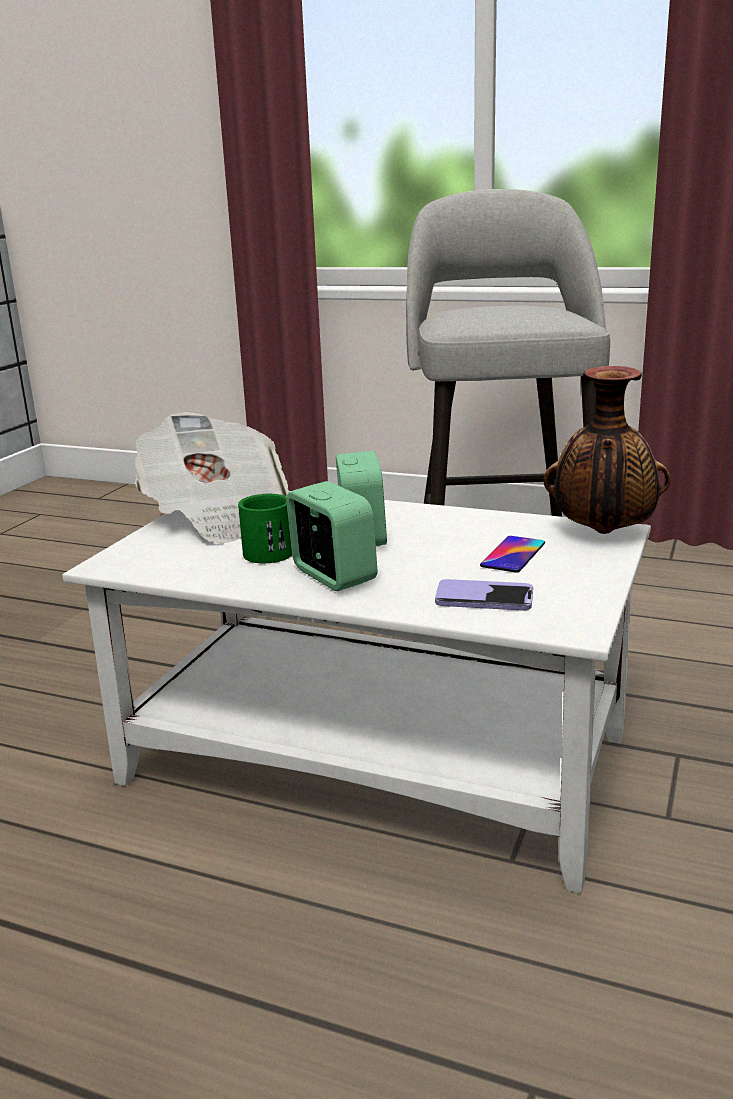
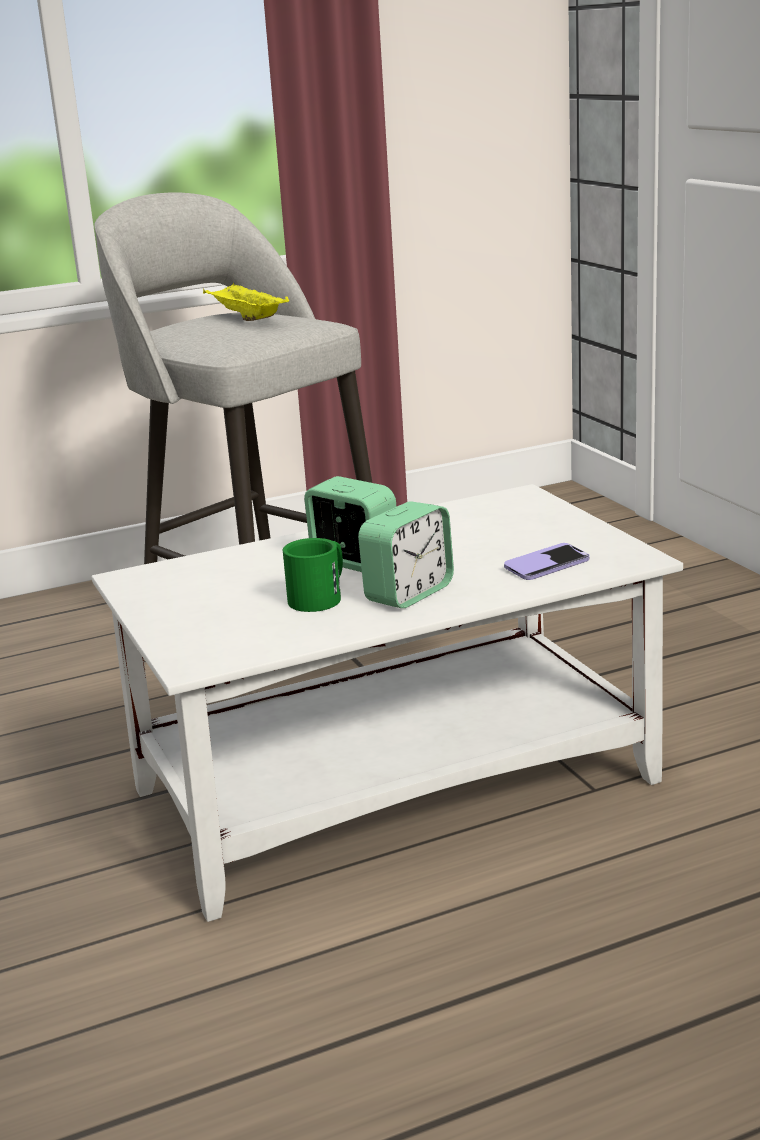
camera: 45 degrees left, 0 degrees up
(217, 516) = (181, 595): newspaper -> none
(333, 576) = (409, 593): alarm clock -> alarm clock turned 120 degrees clockwise
(513, 555) = (496, 533): phone -> none
(526, 309) = (245, 318): none -> yellow tray
(603, 533) = (519, 499): vase -> none

